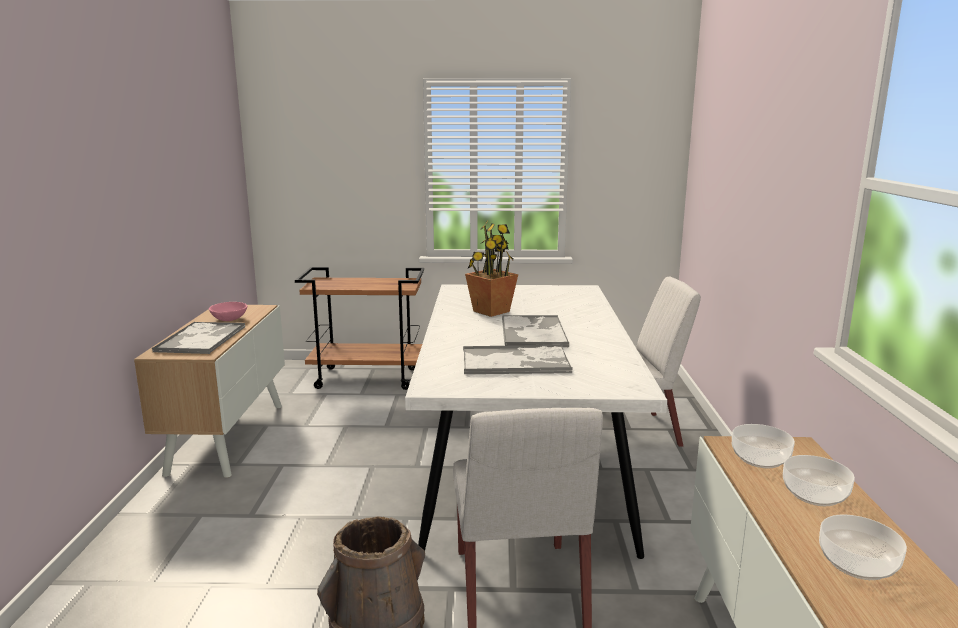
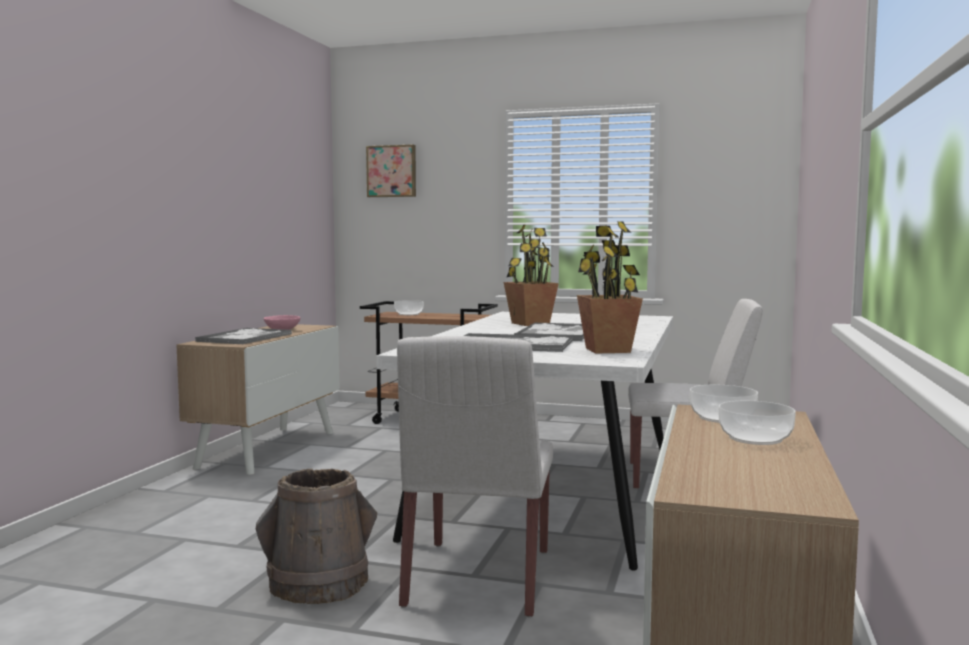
camera: 15 degrees right, 10 degrees down
(307, 136) = (392, 171): none -> picture
(608, 366) = (608, 350): none -> potted plant
(858, 564) = (743, 473): bowl -> bowl (408, 314)

